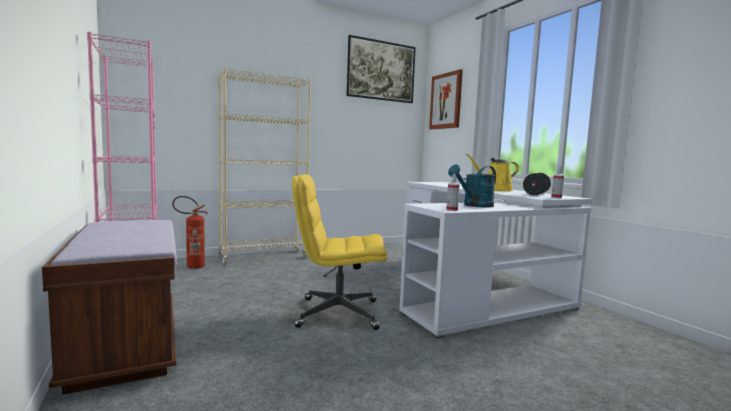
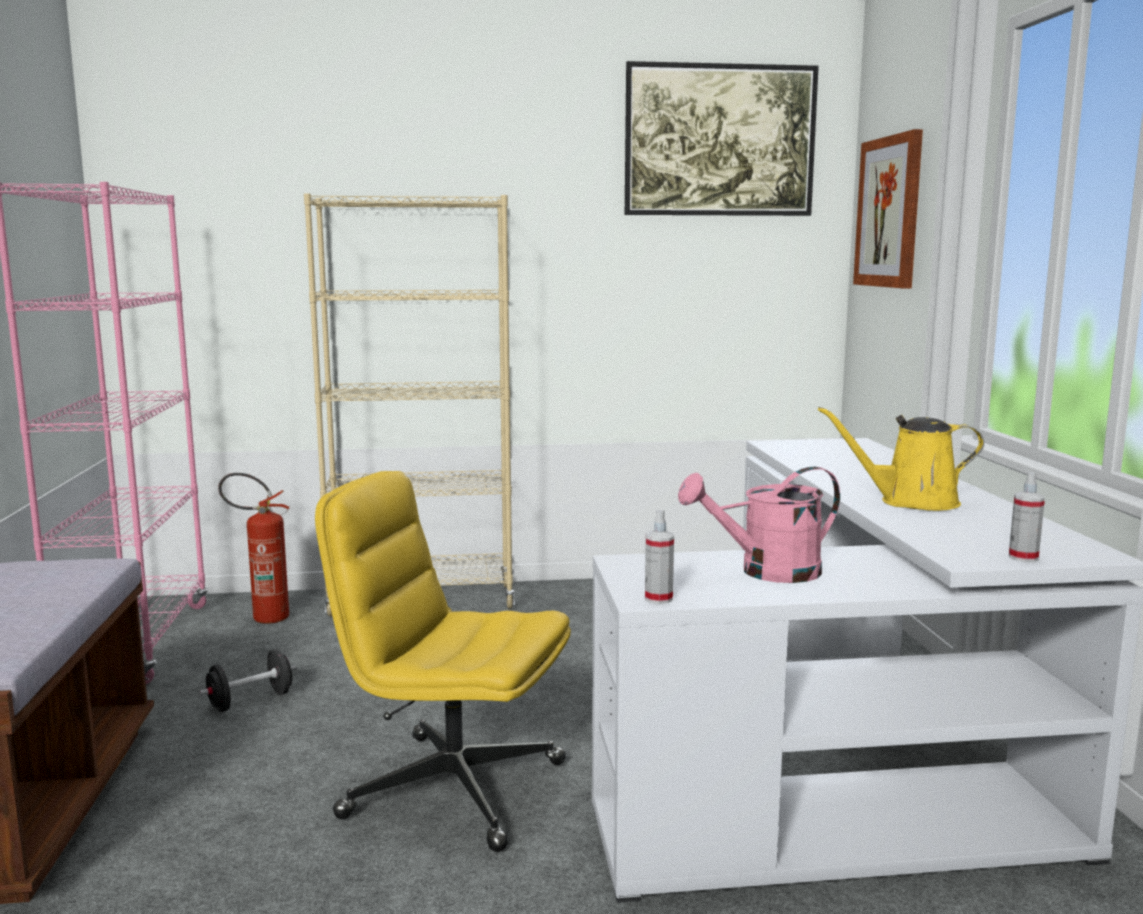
camera: 20 degrees right, 5 degrees up
(474, 206) = (766, 572): turquoise watering can -> pink watering can
(536, 194) = (998, 530): black dumbbell -> black dumbbell (250, 701)

